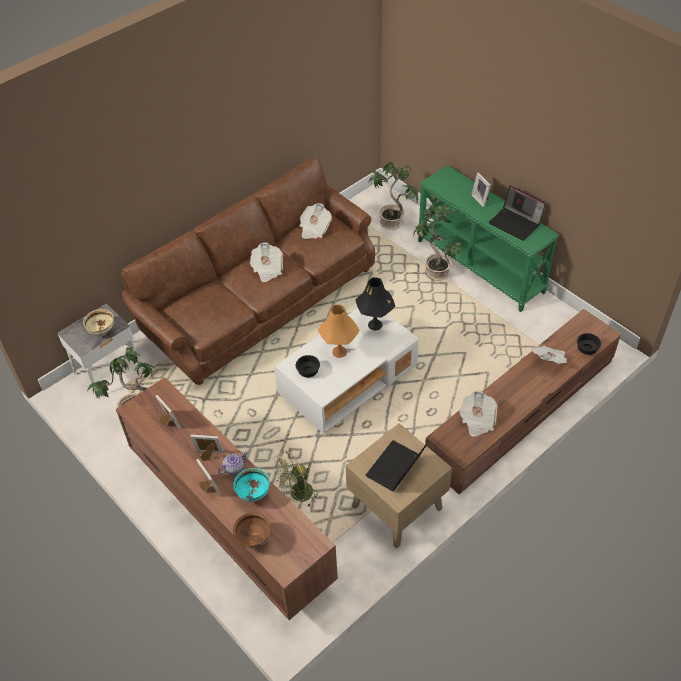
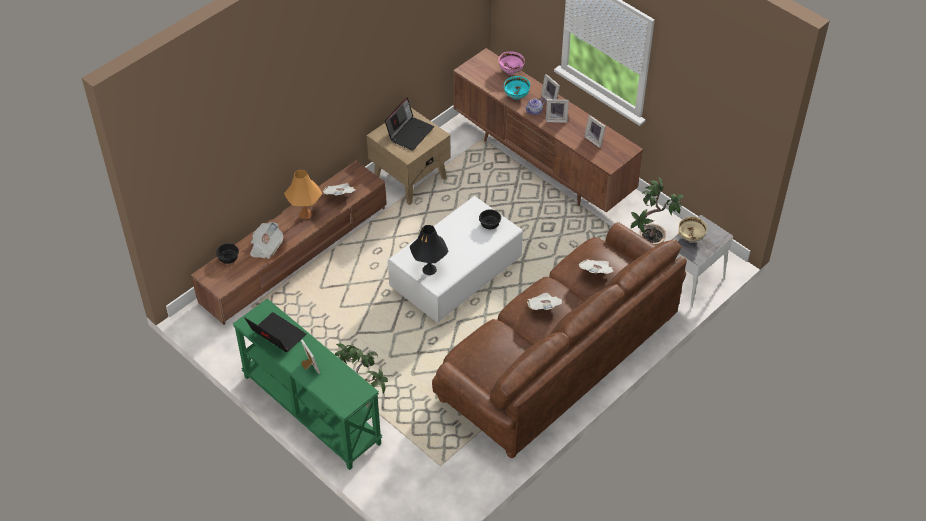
camera: 175 degrees right, 0 degrees up
(253, 539) = (511, 71): brown bowl -> pink bowl
(297, 495) = (492, 184): green fan -> none
(314, 229) = (499, 358): newspaper -> newspaper (596, 272)
(339, 351) = (462, 243): orange table lamp -> orange table lamp (305, 214)
(392, 221) = (411, 472): potted plant -> none

